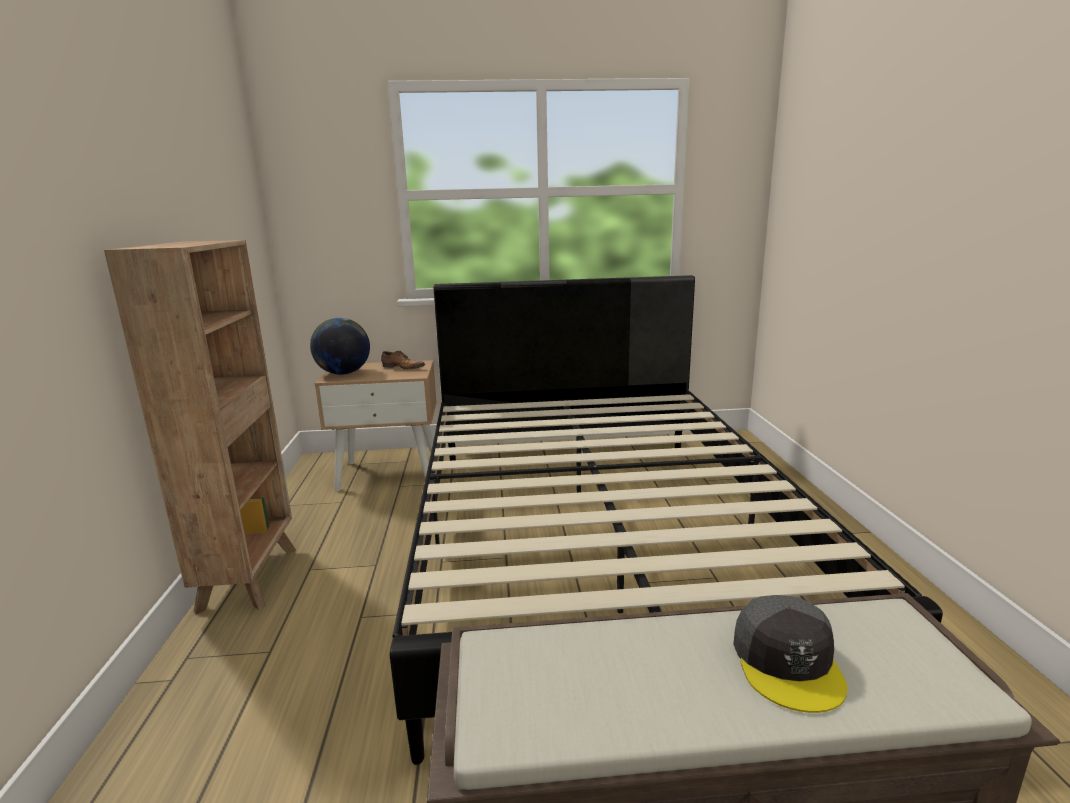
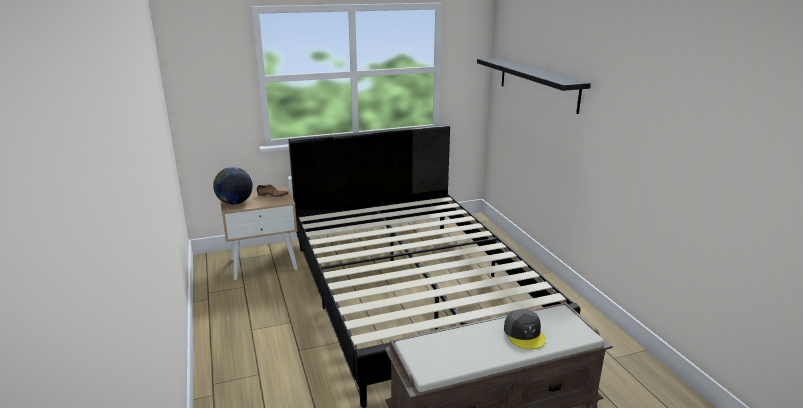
camera: 15 degrees left, 5 degrees up
(250, 577) = (217, 338): brown bookcase -> none
(853, 184) = (537, 83): none -> black shelf

